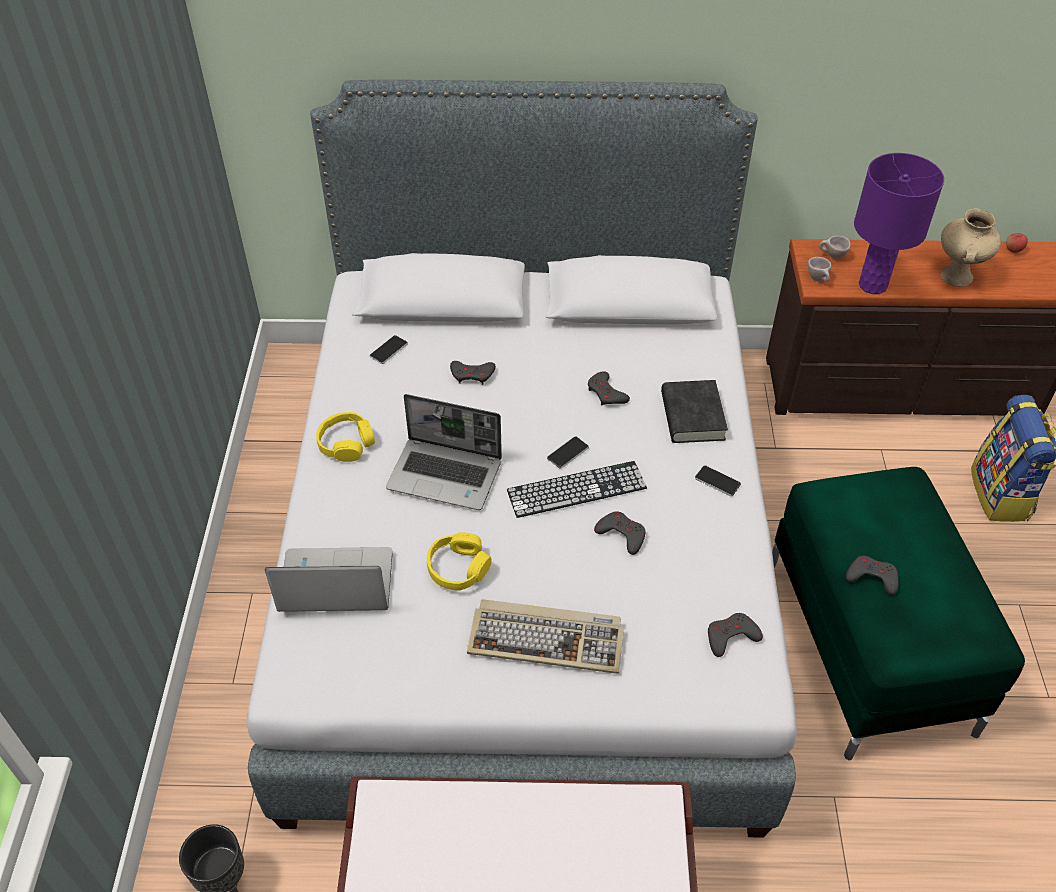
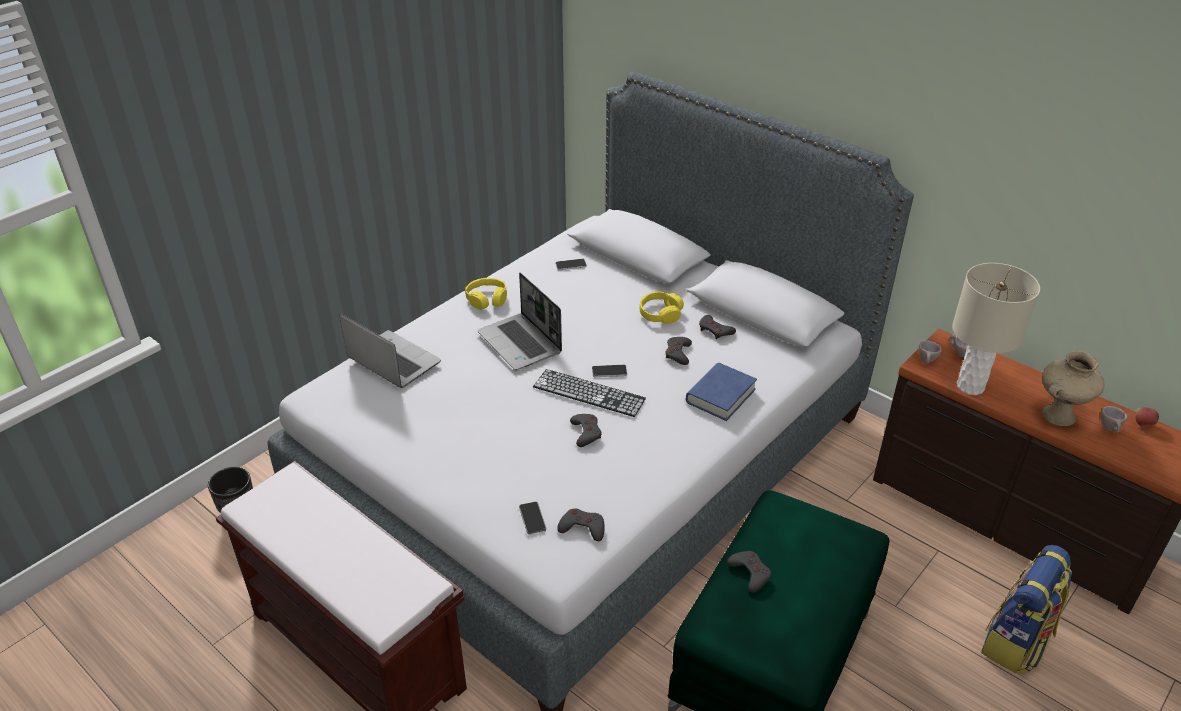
camera: 40 degrees right, 10 degrees down
(458, 568) = (466, 392): yellow headphones -> yellow headphones (660, 313)
(472, 375) = (604, 301): grey game controller -> grey game controller (715, 330)
(547, 639) = (470, 457): keyboard -> none
(692, 416) = (720, 396): black book -> blue book
(717, 481) = (689, 440): phone -> phone (532, 518)
(872, 285) = (970, 386): purple table lamp -> beige table lamp
(999, 268) = (1110, 429): none -> beige cup

